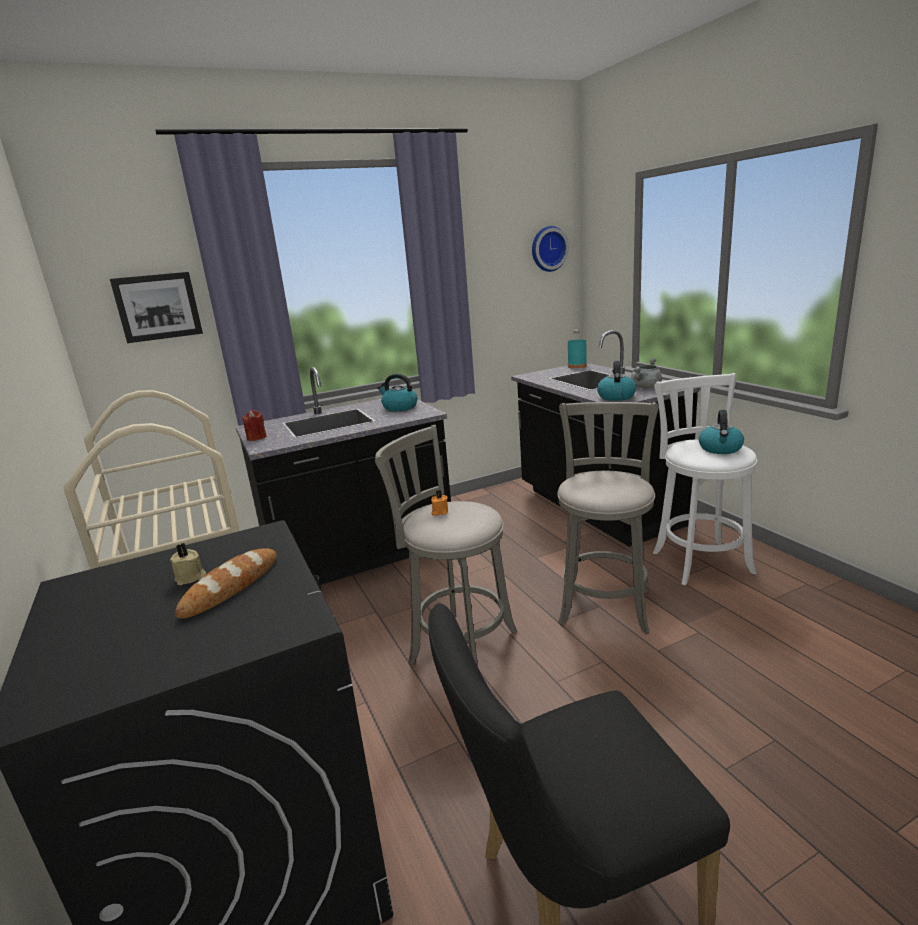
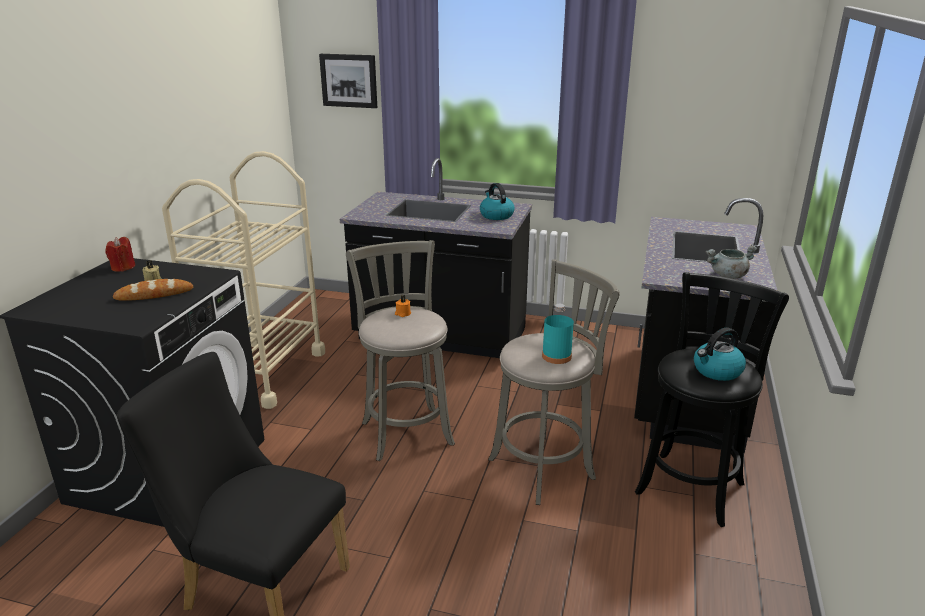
camera: 40 degrees right, 5 degrees up
(256, 437) = (368, 206): red candle -> red candle (123, 267)
(548, 249) = (757, 79): wall clock -> none
(577, 366) = (736, 227): turquoise bottle -> turquoise bottle (556, 356)
(616, 396) = (673, 274): kettle -> none
(699, 560) = (692, 485): white stool -> black stool

